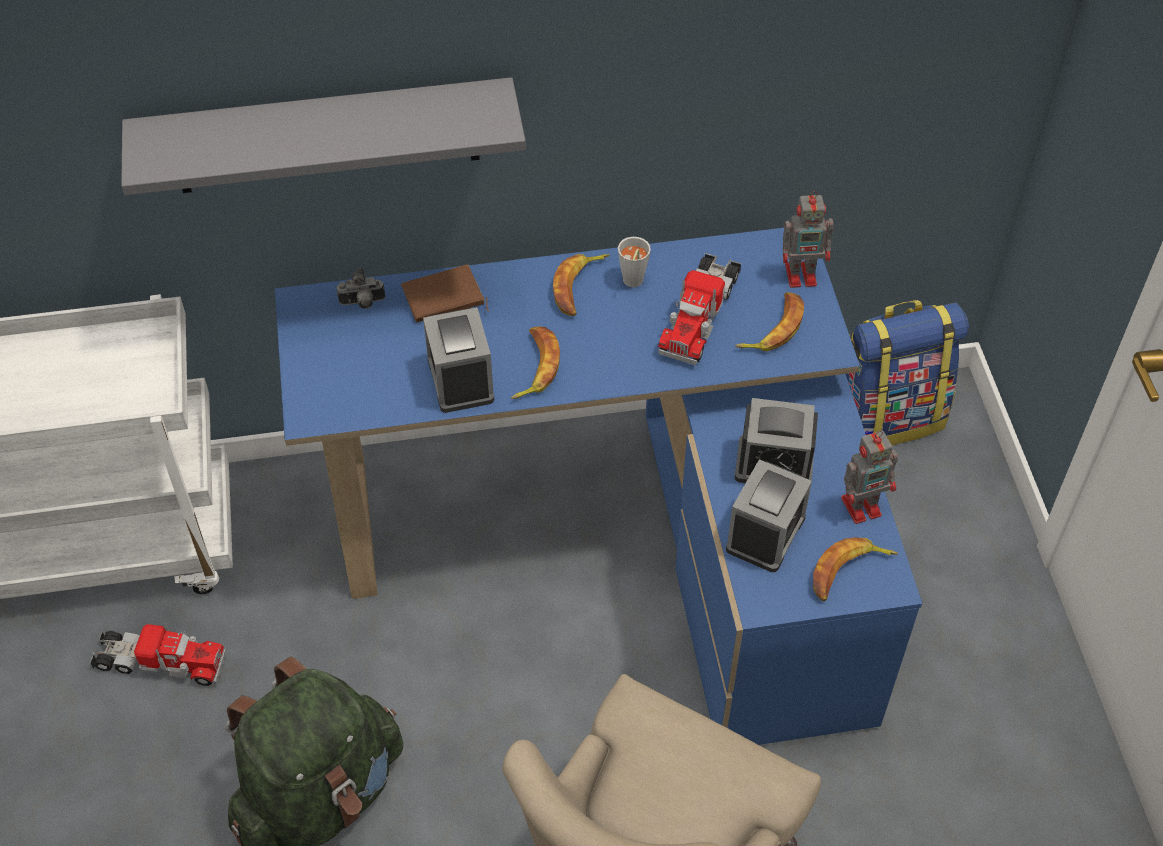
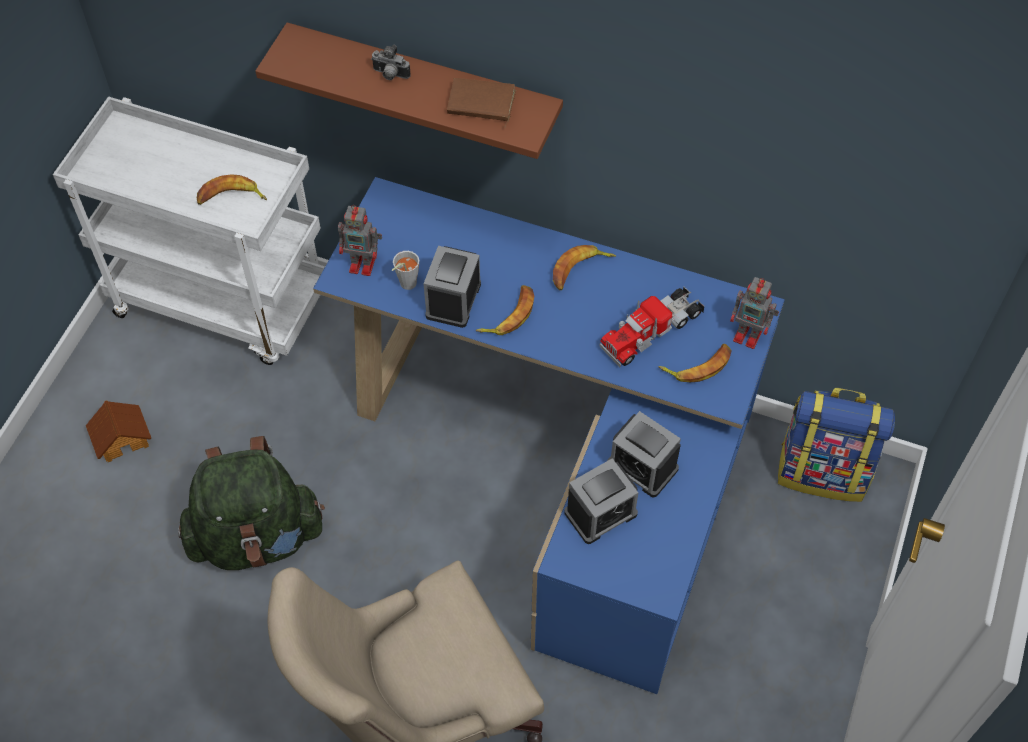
camera: 30 degrees right, 5 degrees up
(71, 766) = (122, 438): none -> toy house
(160, 662) = (213, 397): toy truck -> none
(326, 136) = (424, 88): grey shelf -> brown shelf
(362, 303) = (424, 214): camera -> camera (390, 75)
(443, 299) = (480, 236): brown book -> brown book (480, 104)
(631, 283) = (619, 284): grey cup -> grey cup (405, 285)
(848, 572) = (639, 571): banana -> banana (231, 197)
(863, 505) = (685, 529): toy robot -> toy robot (364, 264)

